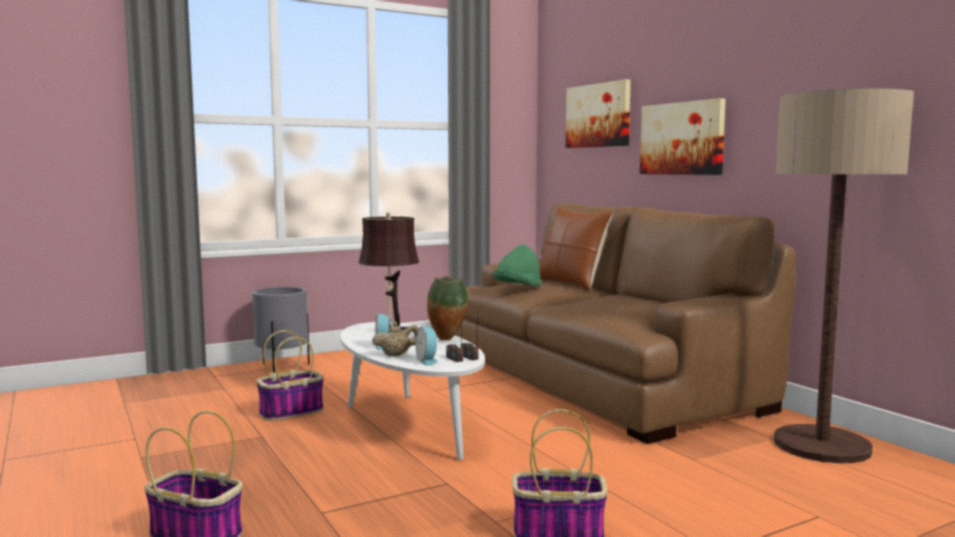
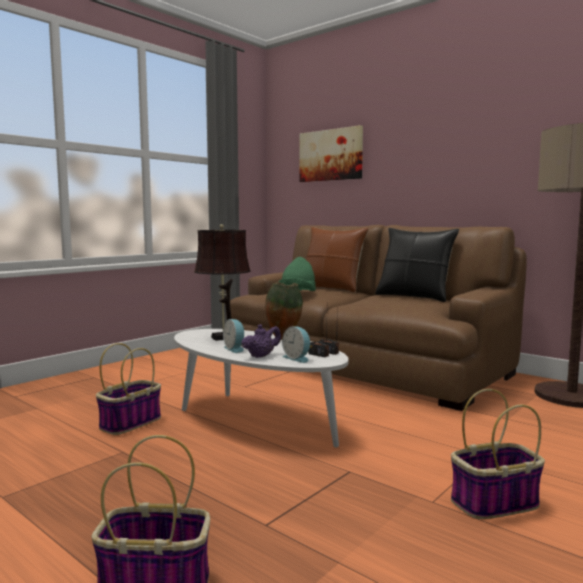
camera: 20 degrees left, 0 degrees up
(282, 367) = (80, 381): grey planter -> none
(396, 355) = (261, 356): beige teapot -> purple teapot
(648, 300) = (414, 297): none -> black pillow
(682, 138) = (414, 171): picture -> none

